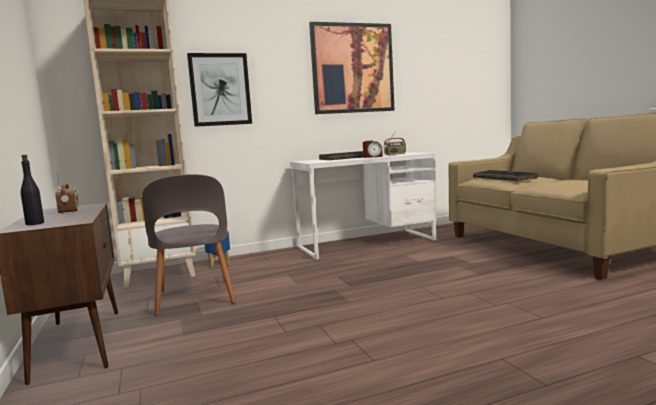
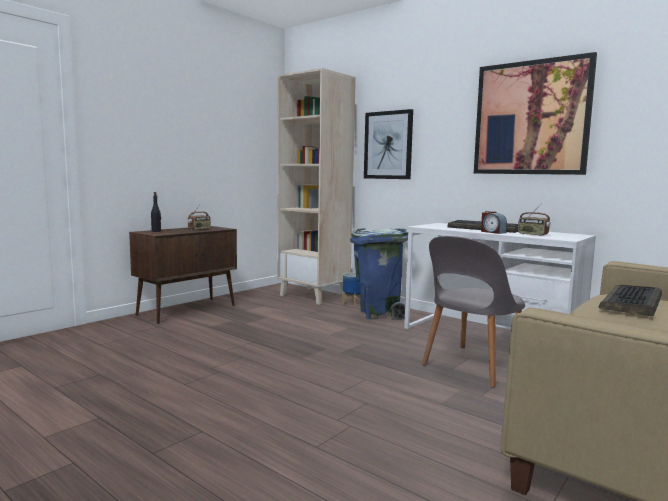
camera: 60 degrees right, 0 degrees up
(195, 298) = (272, 315): grey chair -> grey chair (472, 366)
(266, 260) = (379, 314): none -> blue trash can

